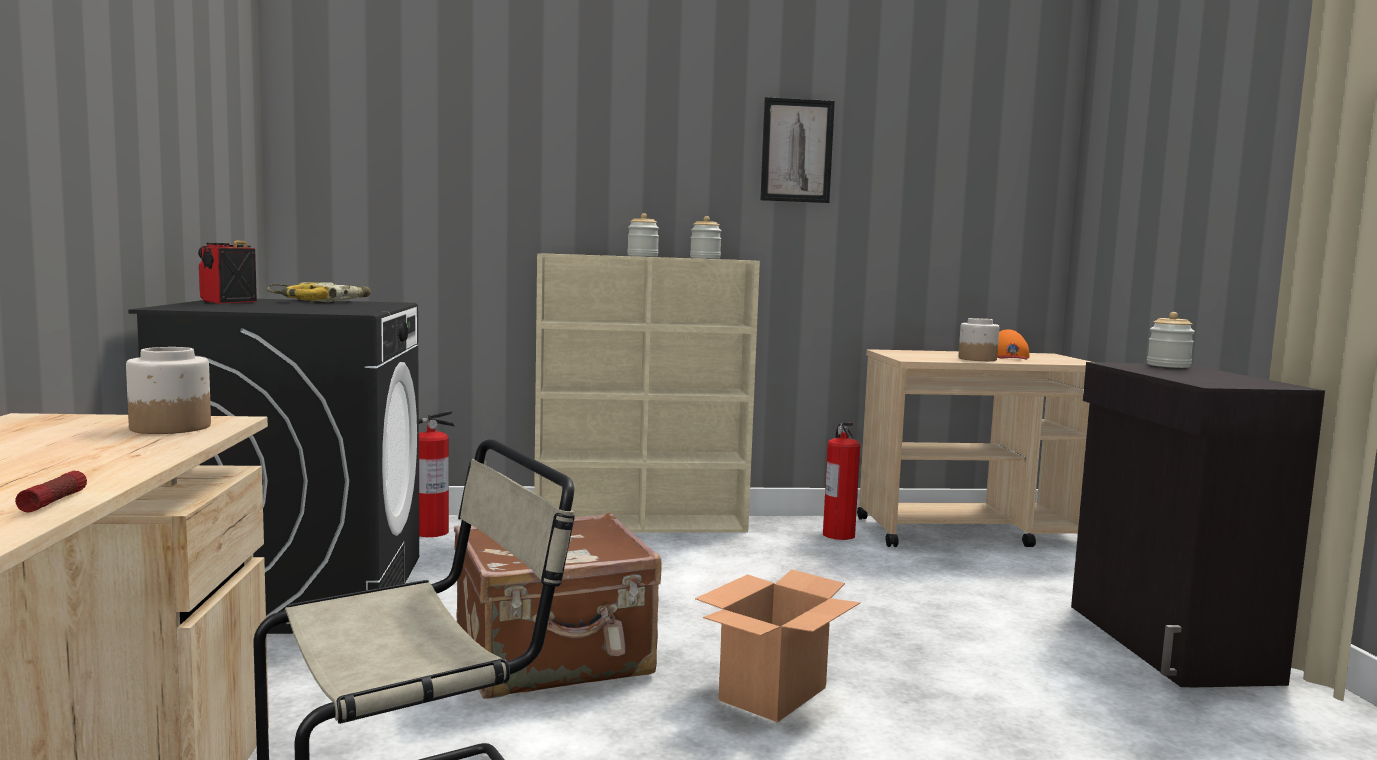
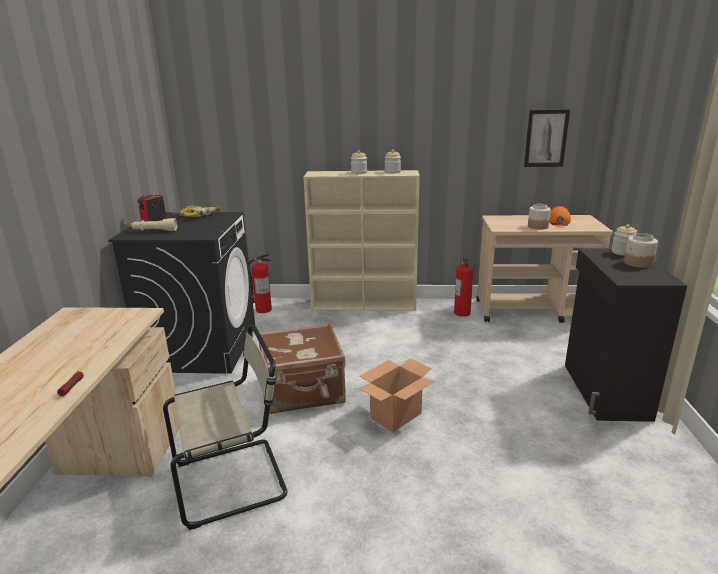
camera: 10 degrees right, 15 degrees up
(169, 427) = (122, 320): jar -> jar (638, 263)
(235, 307) = (155, 231): none -> beige flashlight
(796, 150) = (443, 107): picture -> picture (546, 138)

